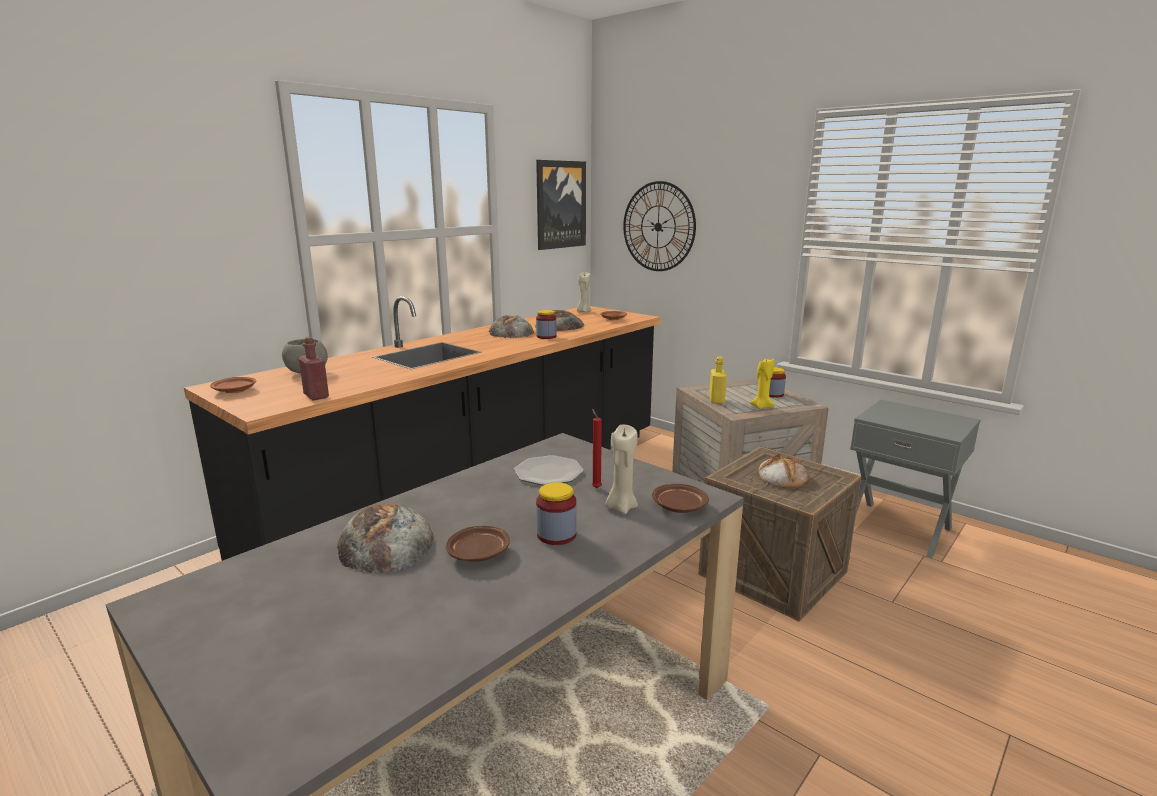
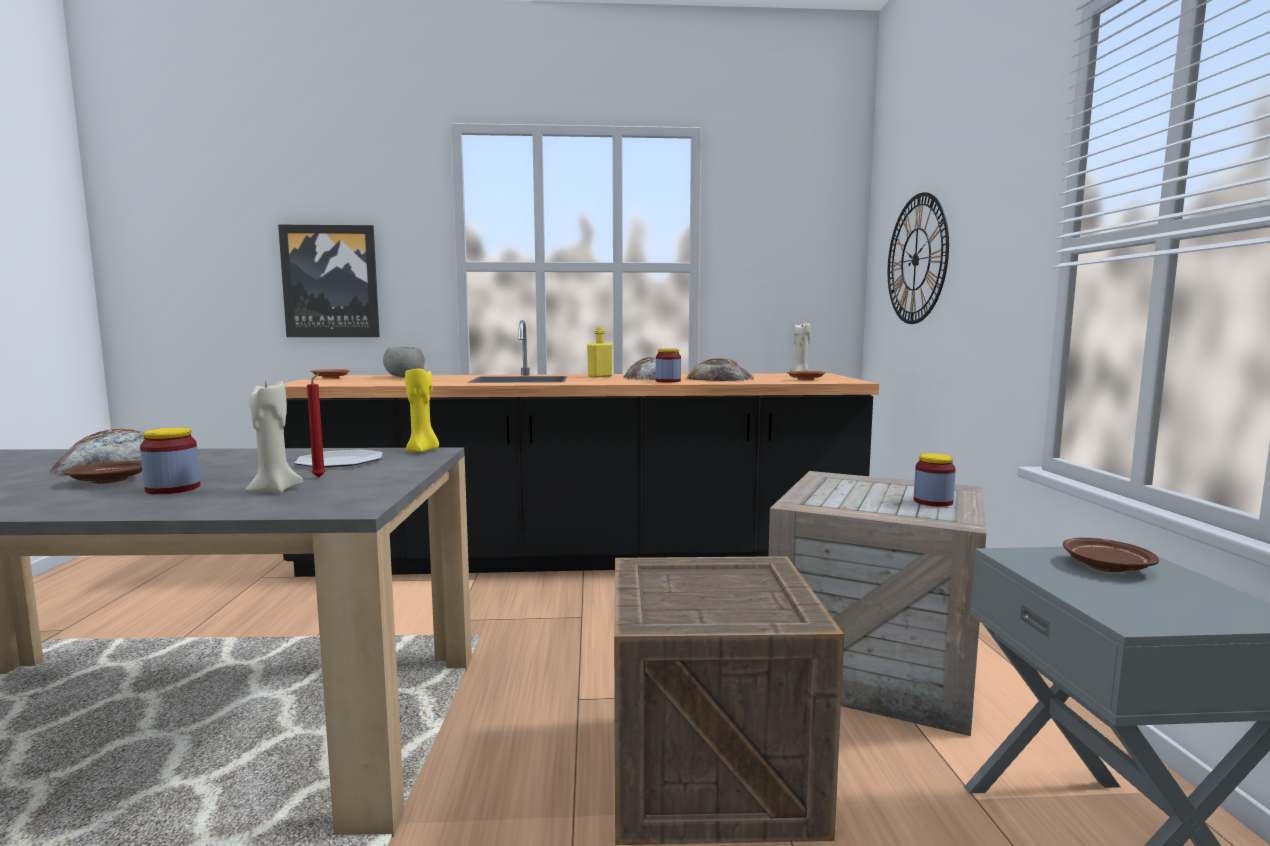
camera: 45 degrees right, 10 degrees down
(316, 396) = (348, 384): red bottle -> none
(560, 205) = (807, 243): picture -> picture (331, 282)
(678, 506) = (303, 504): brown plate -> brown plate (1106, 566)
(716, 400) = (818, 489): yellow bottle -> yellow bottle (600, 376)
(762, 406) = (866, 507): yellow candle -> yellow candle (423, 451)
(782, 477) = (715, 592): bread -> none

